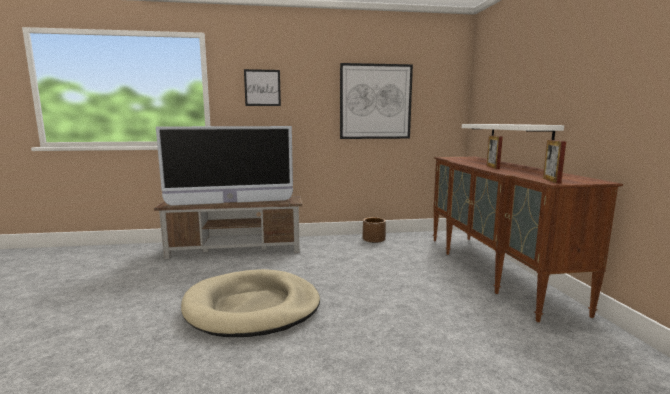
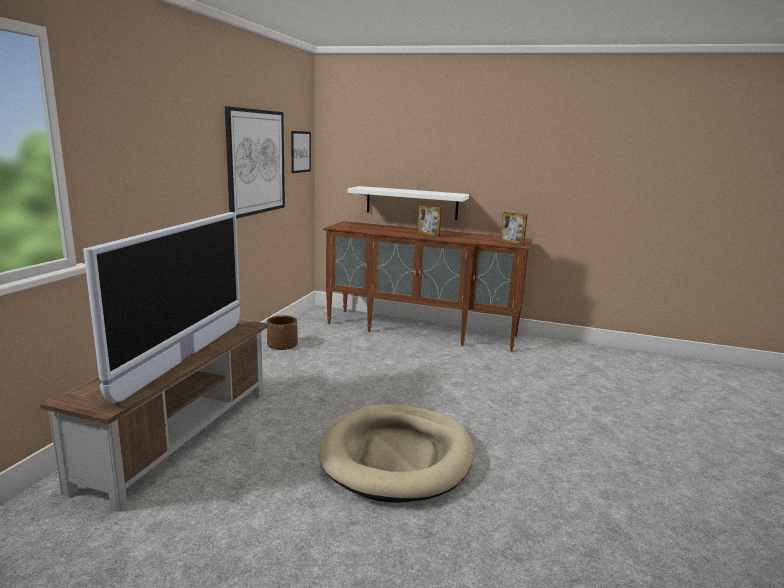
camera: 65 degrees left, 5 degrees up
(262, 88) = (143, 145): picture -> picture (300, 152)

